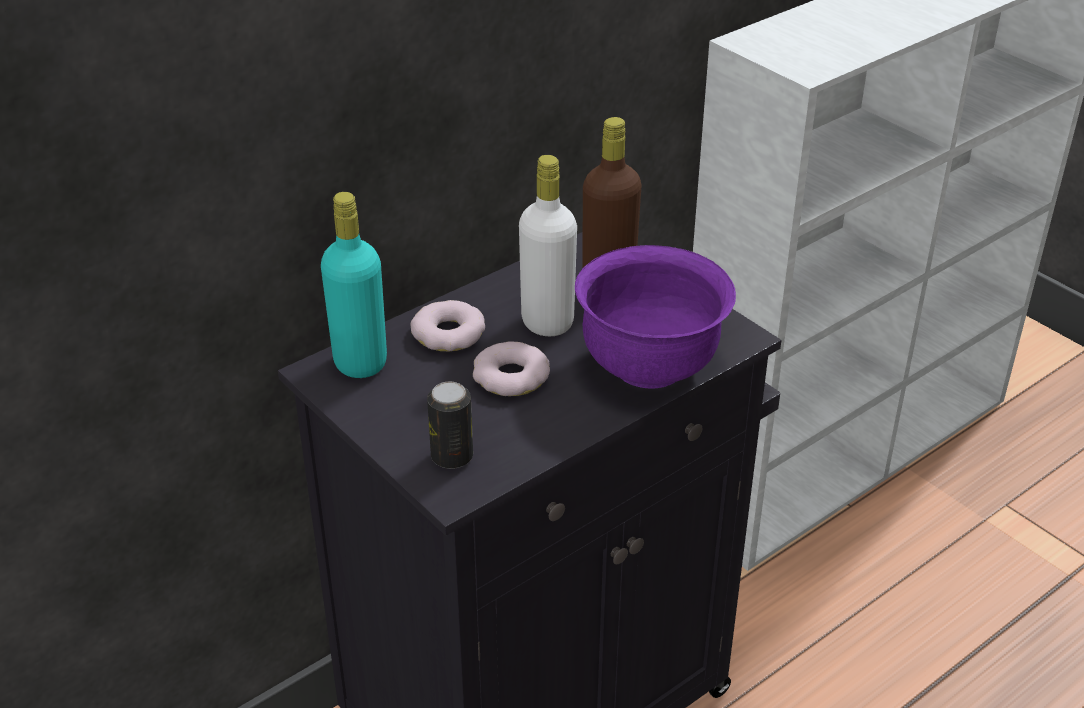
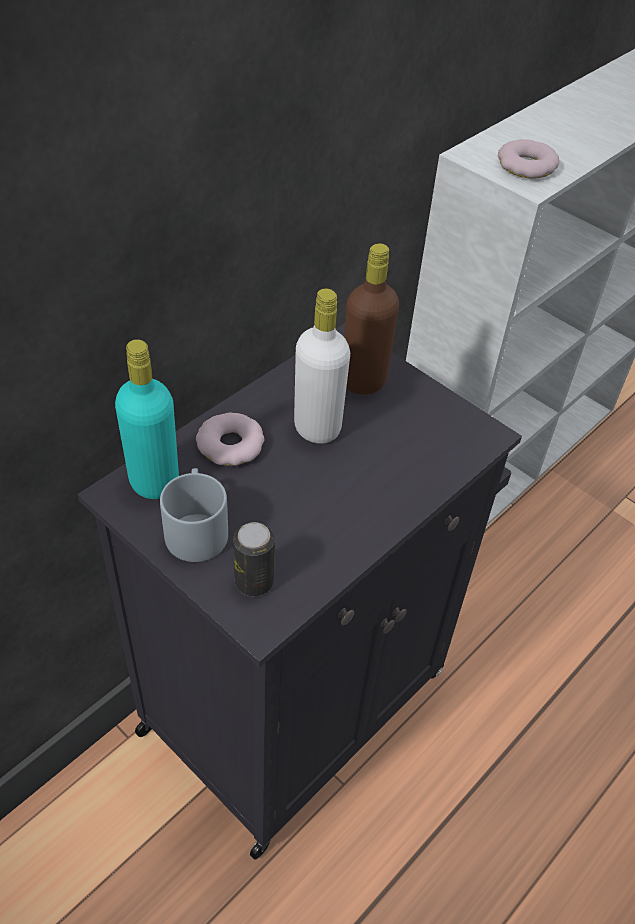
camera: 10 degrees left, 10 degrees up
(397, 405) = (195, 527): none -> grey mug
(511, 377) = (294, 489): donut -> donut (526, 166)
(650, 367) = (415, 471): purple bowl -> none

